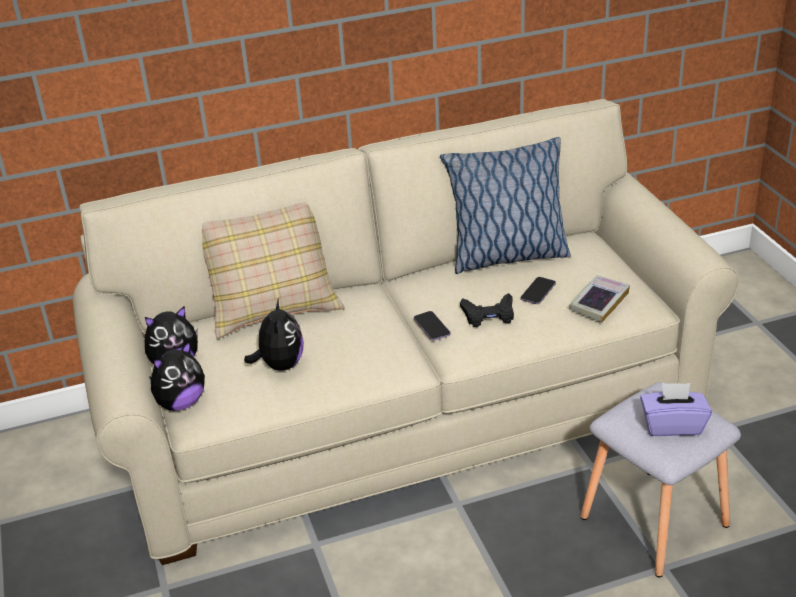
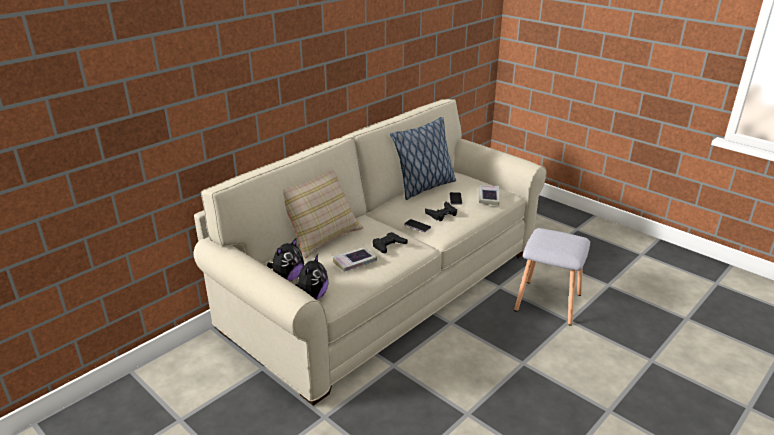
camera: 30 degrees left, 5 degrees down
(280, 365) = (355, 262): plush toy -> book
(354, 350) = (388, 245): none -> black game controller
(672, 425) = (563, 243): purple tissue box -> none

